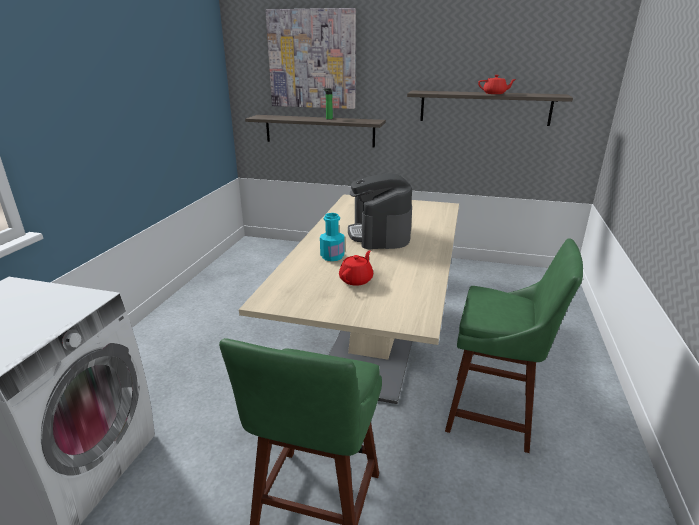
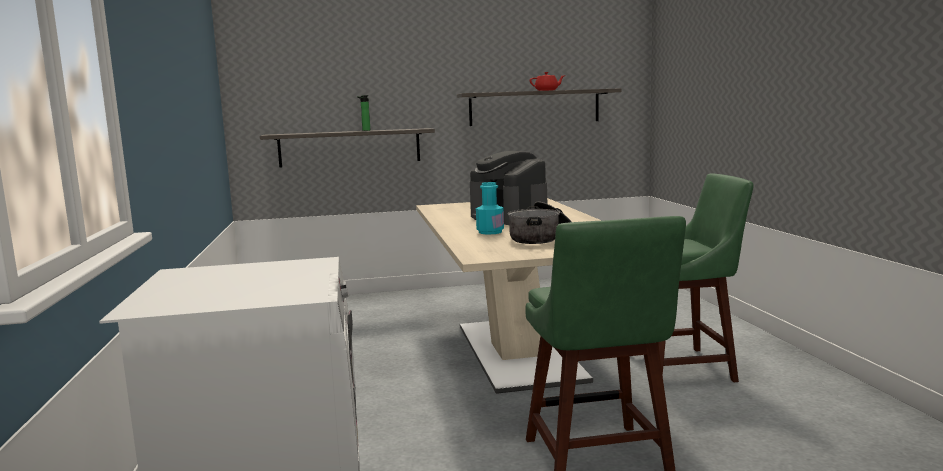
camera: 25 degrees left, 15 degrees down
(312, 59) = (337, 65): picture -> none
(356, 279) = (541, 238): red teapot -> cooking pot

